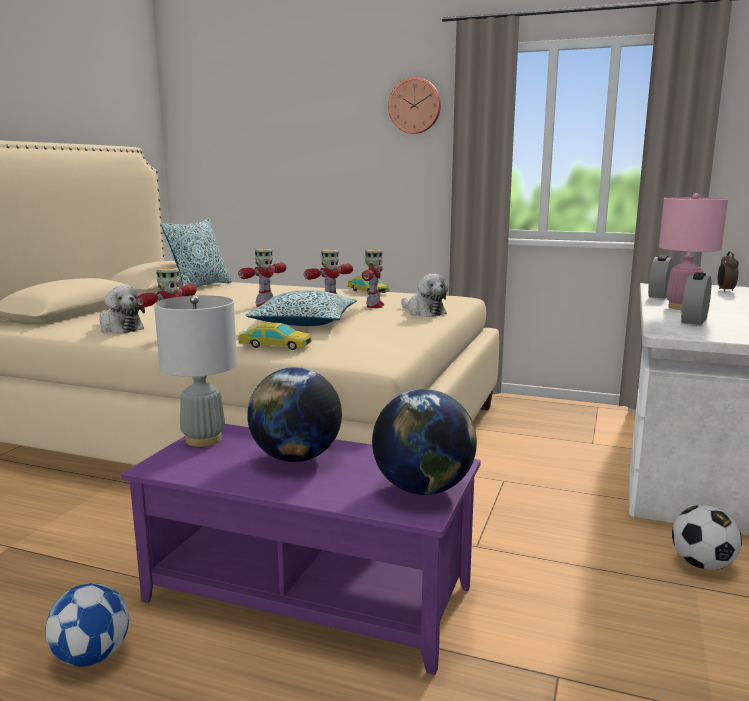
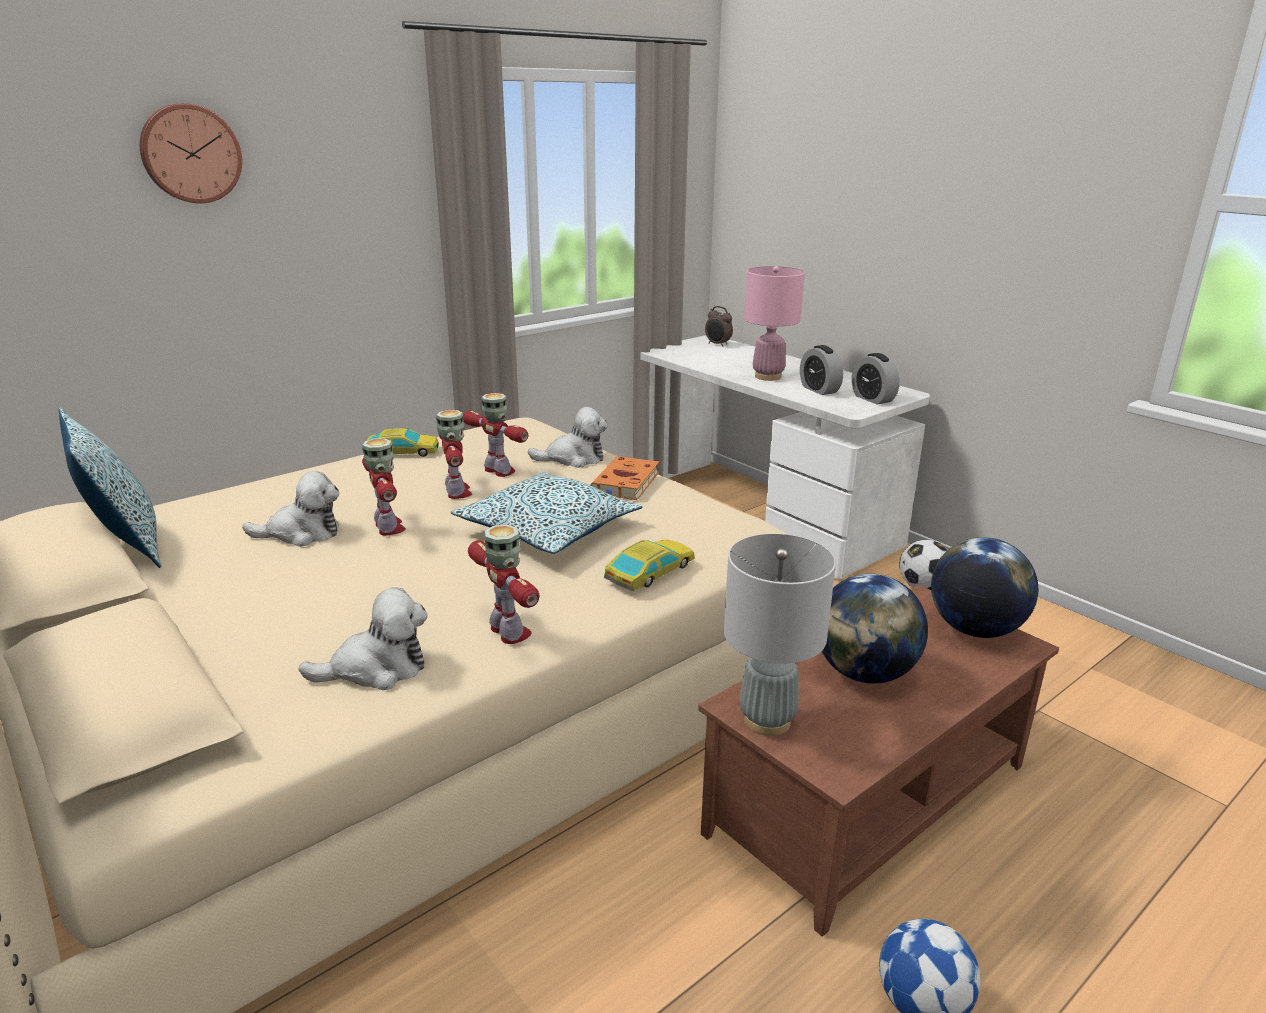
camera: 60 degrees left, 10 degrees up
(243, 298) = (302, 533): none -> plush toy
(310, 592) = (867, 797): purple coffee table -> brown coffee table
(401, 324) = (625, 484): none -> orange book
(415, 106) = (358, 154): wall clock -> wall clock (190, 154)
(659, 295) = (709, 366): alarm clock -> alarm clock (872, 399)

